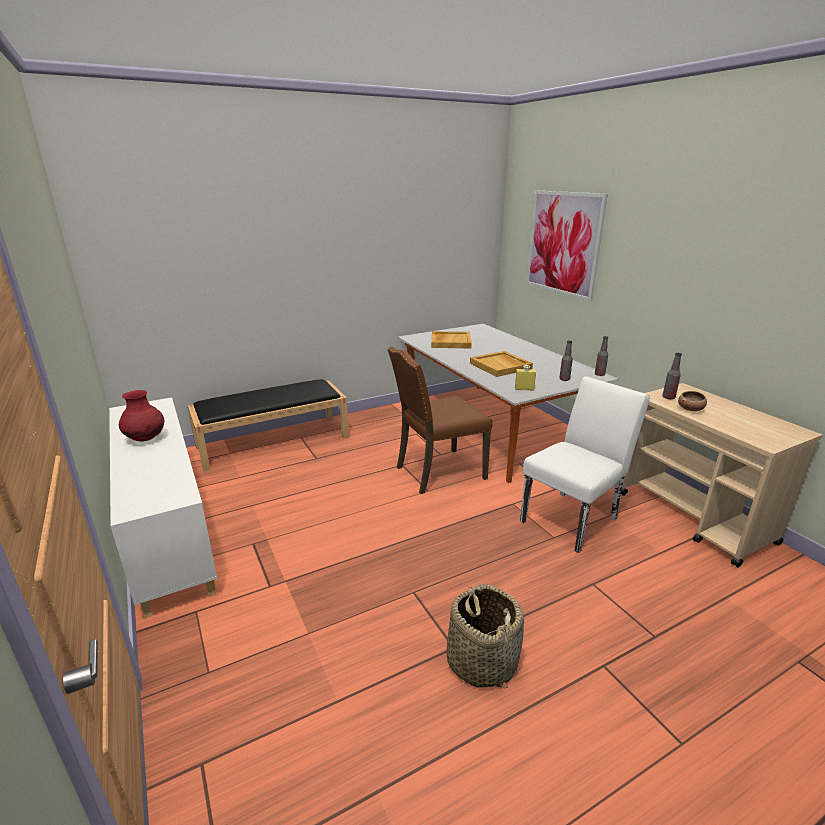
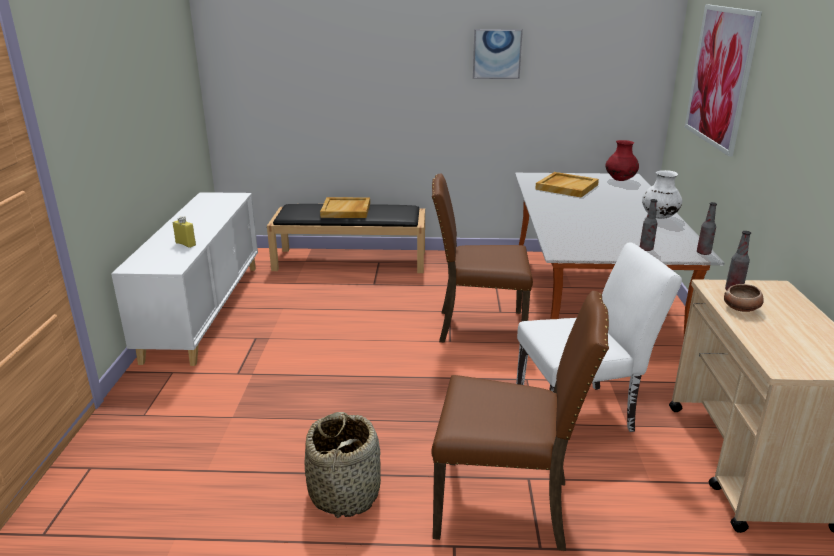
camera: 30 degrees right, 0 degrees up
(146, 439) = (197, 220): red vase -> red vase (620, 180)
(376, 237) = (497, 54): none -> picture
(501, 366) = (588, 221): beige tray -> beige tray (346, 210)
(524, 389) = (579, 248): yellow bottle -> yellow bottle (185, 244)
(539, 354) = (659, 217): none -> white vase
(602, 613) = (506, 506): none -> brown chair

